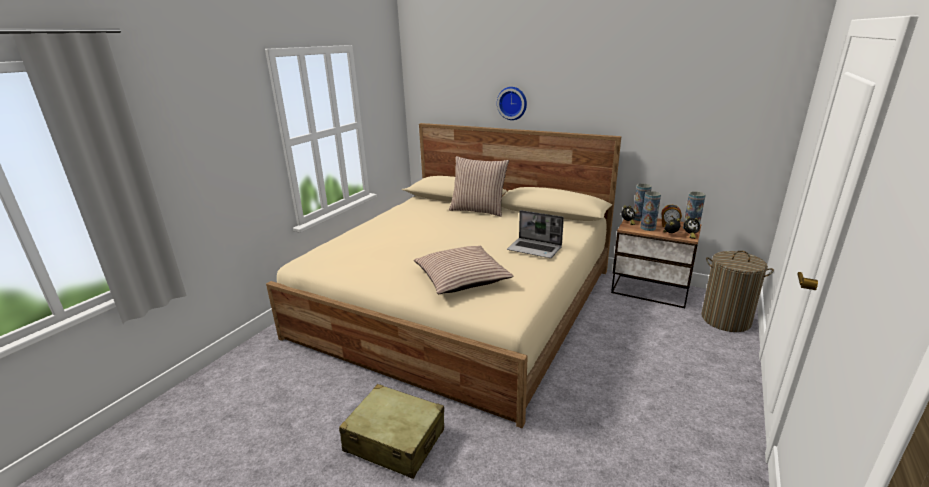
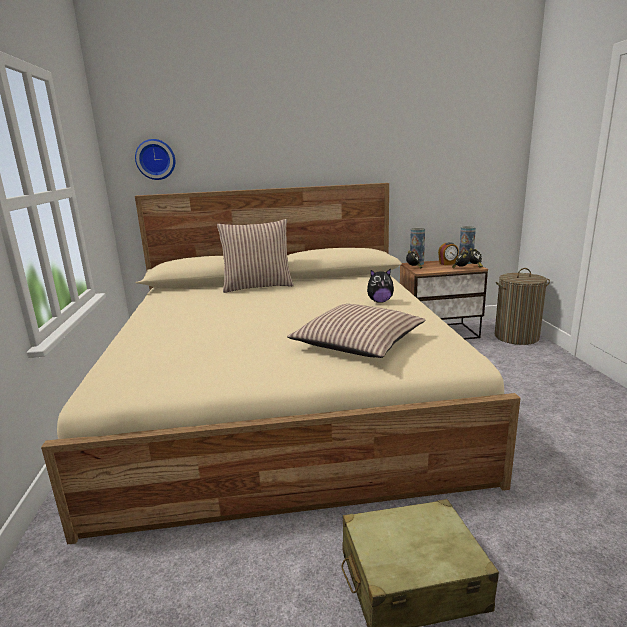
camera: 35 degrees left, 5 degrees down
(512, 103) = (262, 159): wall clock -> wall clock (156, 159)
(535, 249) = (380, 301): laptop -> plush toy
(648, 228) = (436, 268): vase -> none

